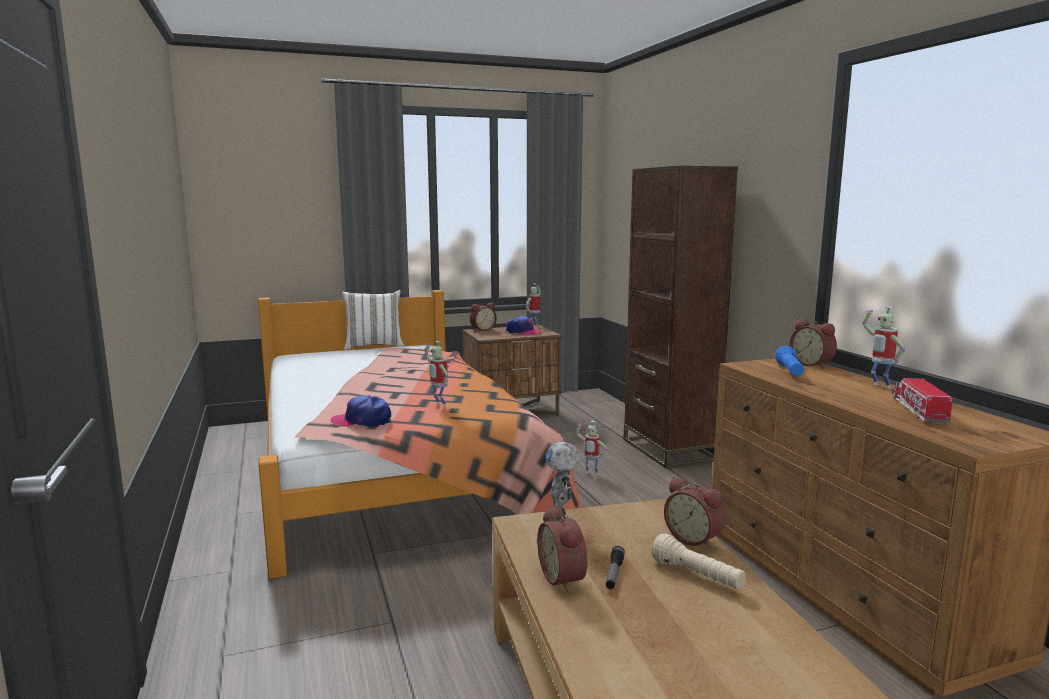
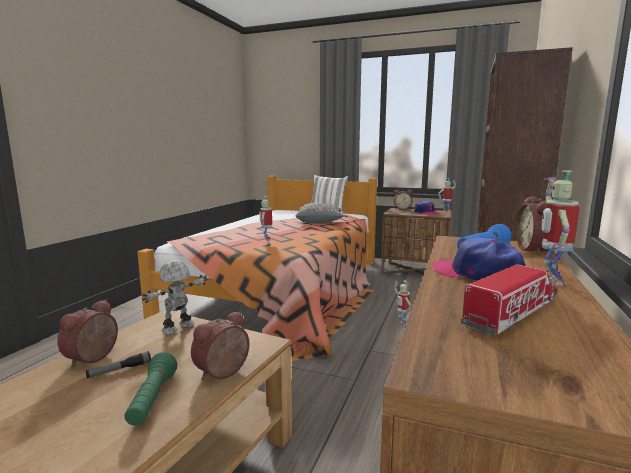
camera: 40 degrees right, 0 degrees up
(362, 421) = (210, 240): cap -> cap (477, 274)
(422, 365) = (319, 222): none -> grey pillow
(694, 538) = (224, 373): alarm clock -> alarm clock turned 45 degrees clockwise
(697, 576) = (152, 400): beige flashlight -> green flashlight

